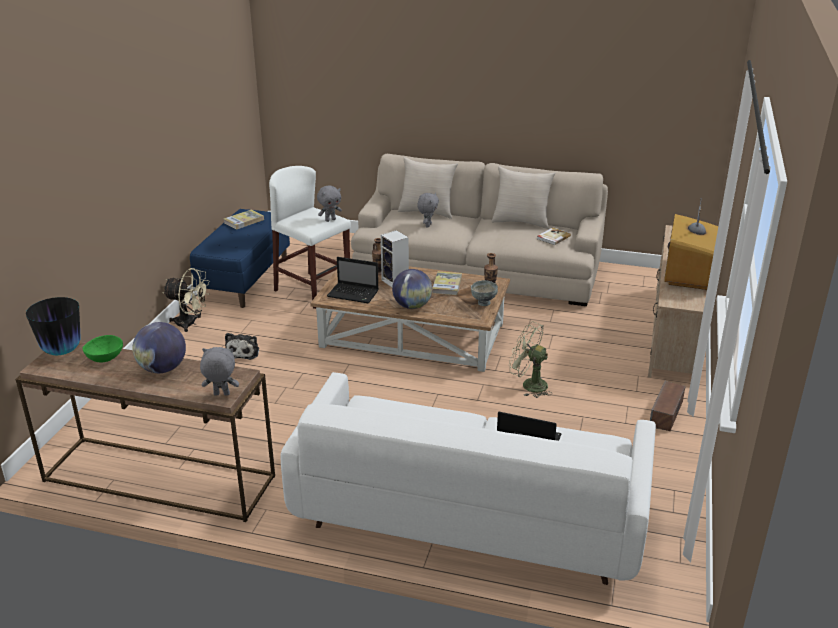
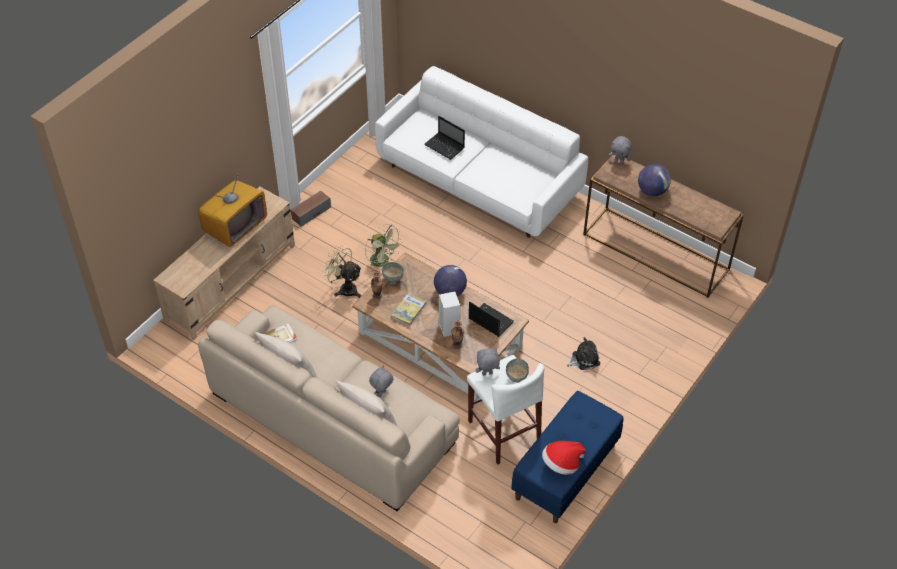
camera: 160 degrees left, 20 degrees up
(62, 351) = (717, 223): vase -> none
(105, 359) = (688, 209): green bowl -> none
(190, 323) = (625, 412): beige fan -> beige fan (344, 288)
(244, 221) = (562, 464): book -> hat
(244, 352) = (584, 359): plush toy -> plush toy turned 45 degrees clockwise
(300, 221) = (516, 378): none -> grey bowl

